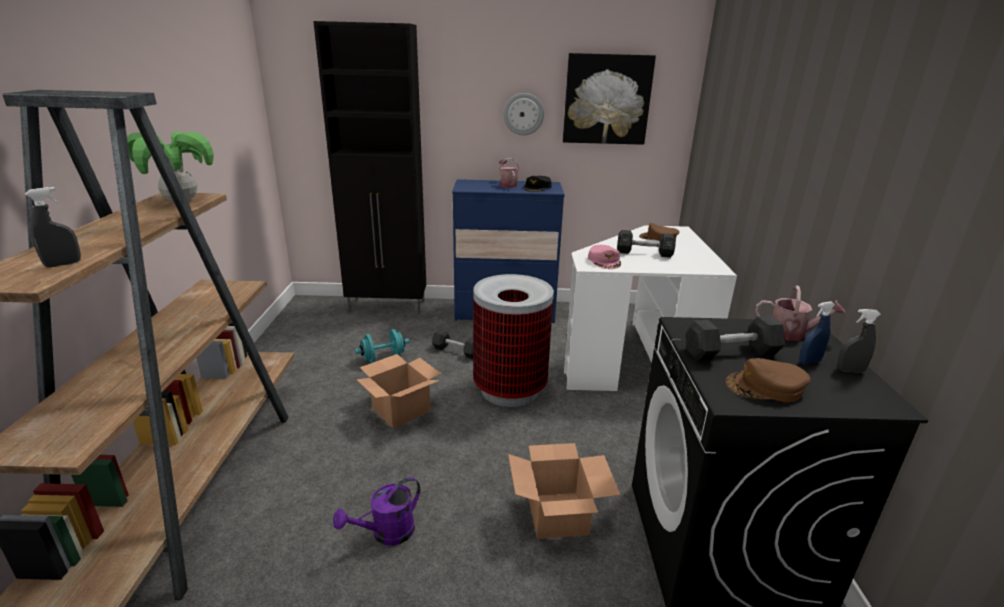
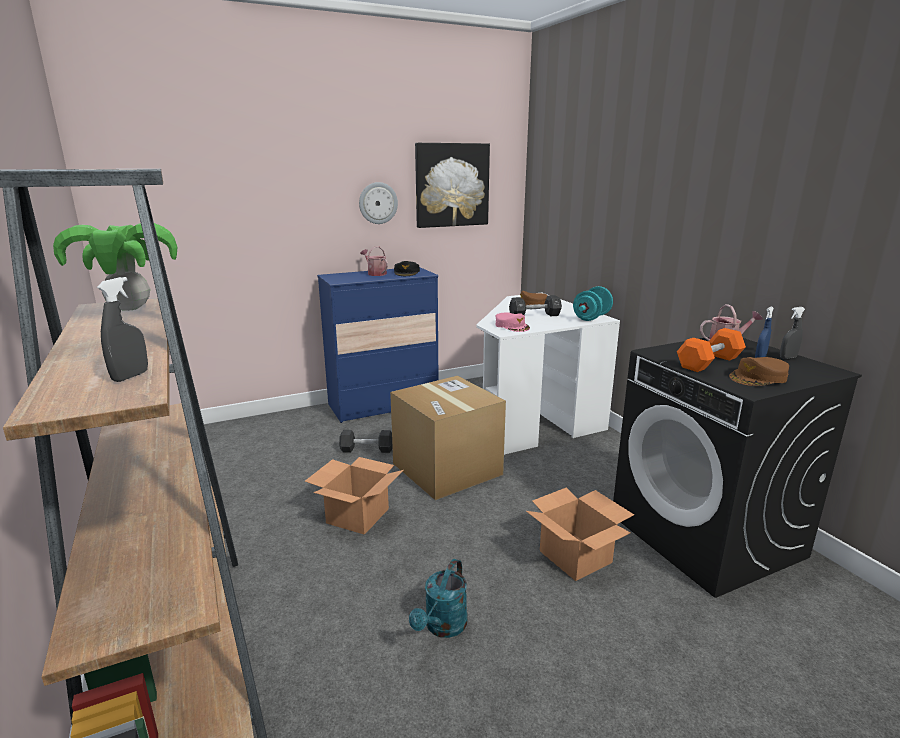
camera: 25 degrees left, 5 degrees down
(383, 358) = (295, 474): turquoise dumbbell -> turquoise dumbbell (591, 317)
(386, 534) = (442, 627): purple watering can -> turquoise watering can
(388, 306) = (256, 425): black cabinet -> none
(510, 389) = (447, 469): trash can -> cardboard box
(731, 352) = (709, 362): black dumbbell -> orange dumbbell

